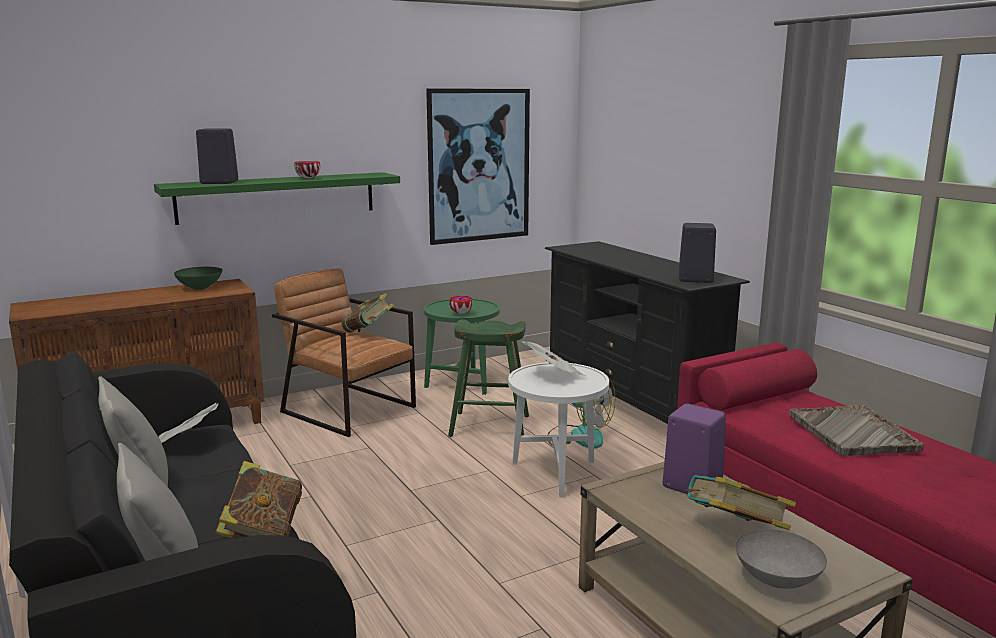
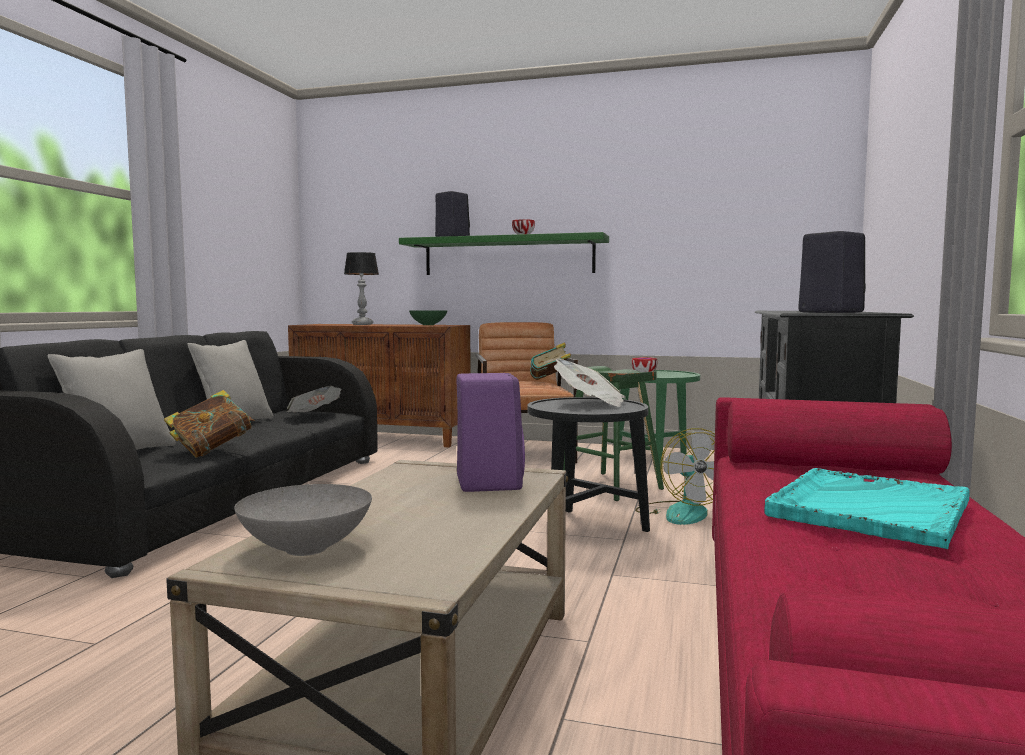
camera: 45 degrees right, 10 degrees down
(108, 299) = (363, 324): none -> table lamp
(479, 165) = (720, 231): picture -> none
(556, 475) = (586, 528): white side table -> black side table
(734, 532) = (403, 514): book -> none
(853, 433) = (868, 509): grey tray -> turquoise tray

